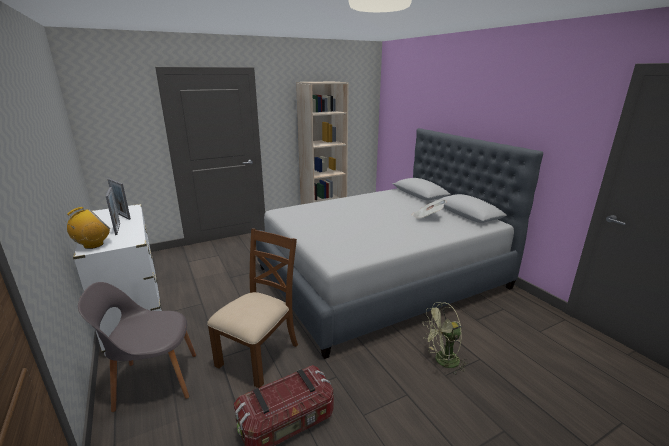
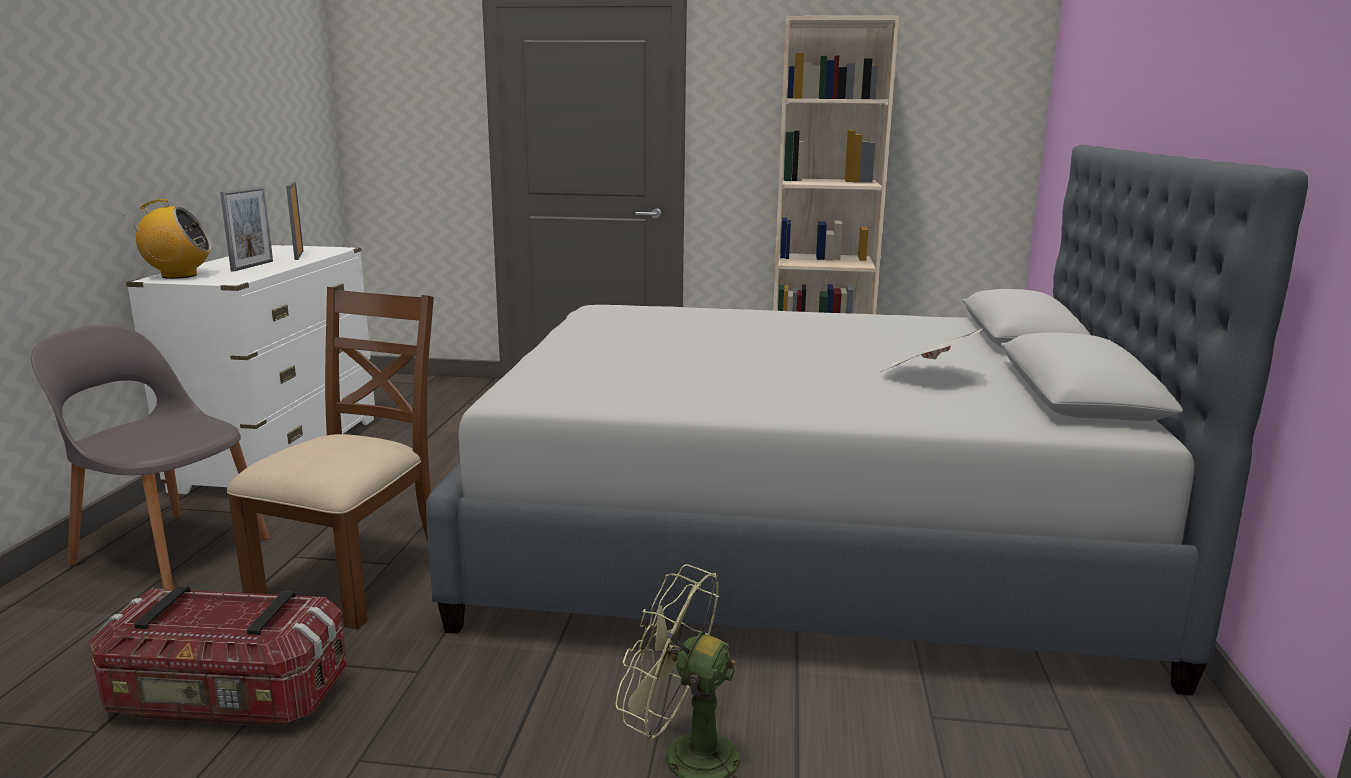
camera: 35 degrees right, 5 degrees down
(259, 354) = (354, 577): brown chair -> brown chair turned 45 degrees counterclockwise

